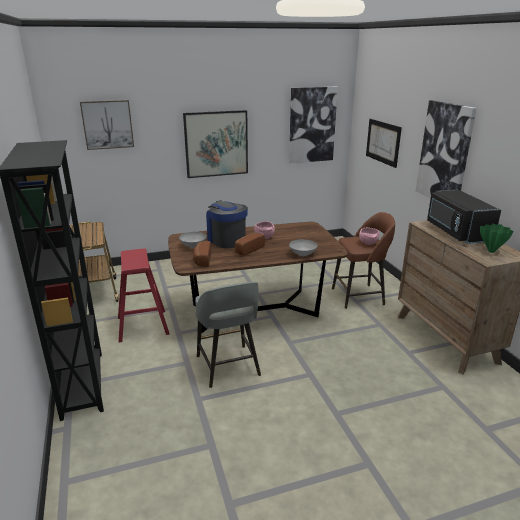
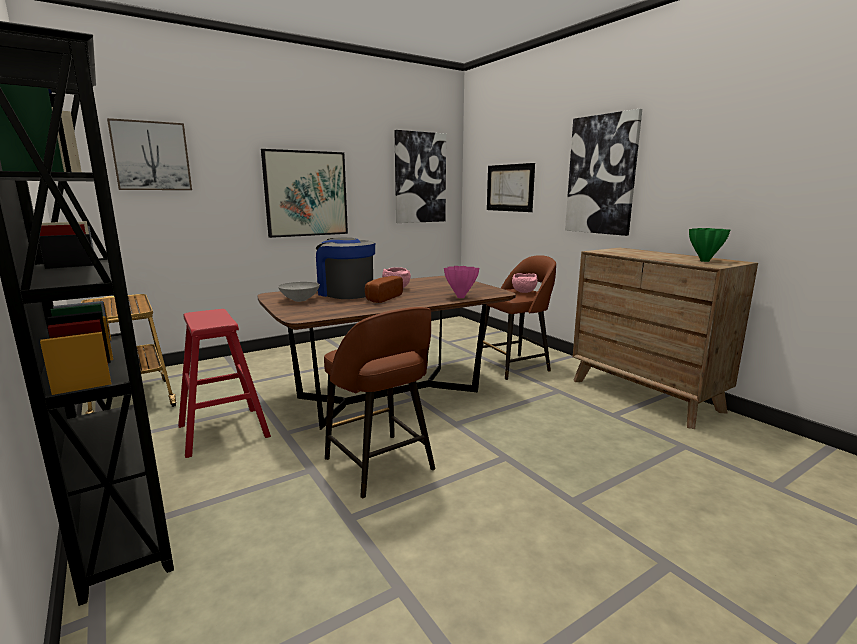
camera: 15 degrees left, 10 degrees down
(201, 260) = (320, 310): bread -> none
(228, 367) = (380, 465): grey stool -> brown stool
(303, 254) = (460, 297): grey bowl -> pink vase
(456, 232) = (644, 253): black microwave -> none

